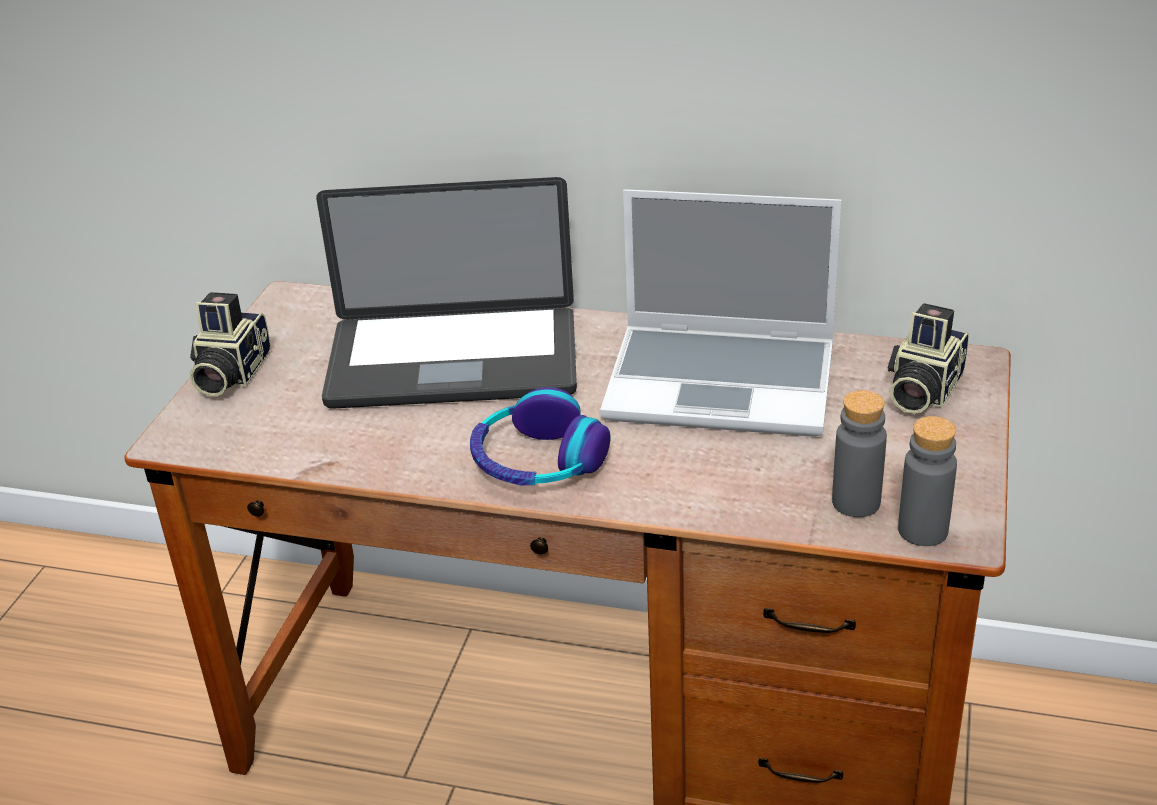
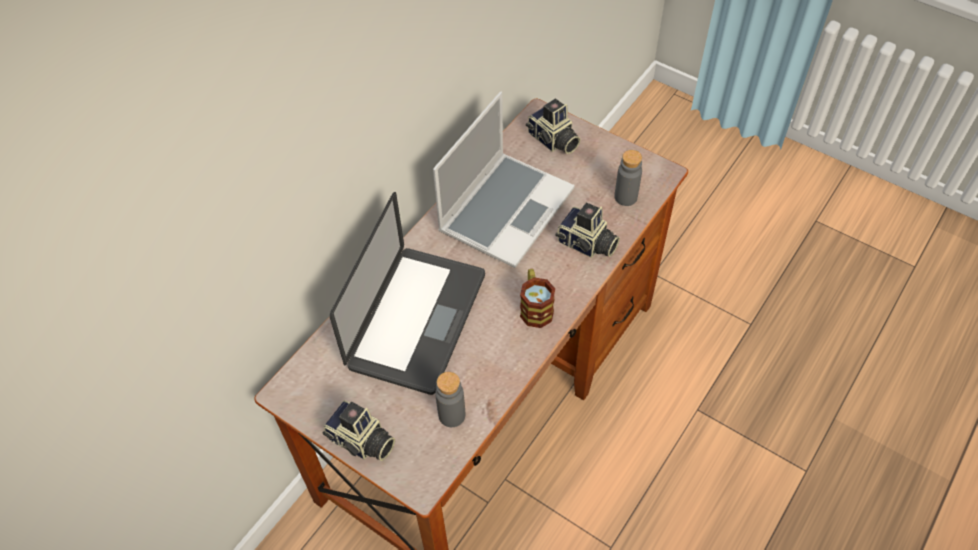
camera: 70 degrees left, 20 degrees up
(537, 461) = (535, 307): headphones -> mug
(707, 483) = (587, 244): none -> camera
(922, 530) = (654, 183): grey bottle -> grey bottle (452, 415)

